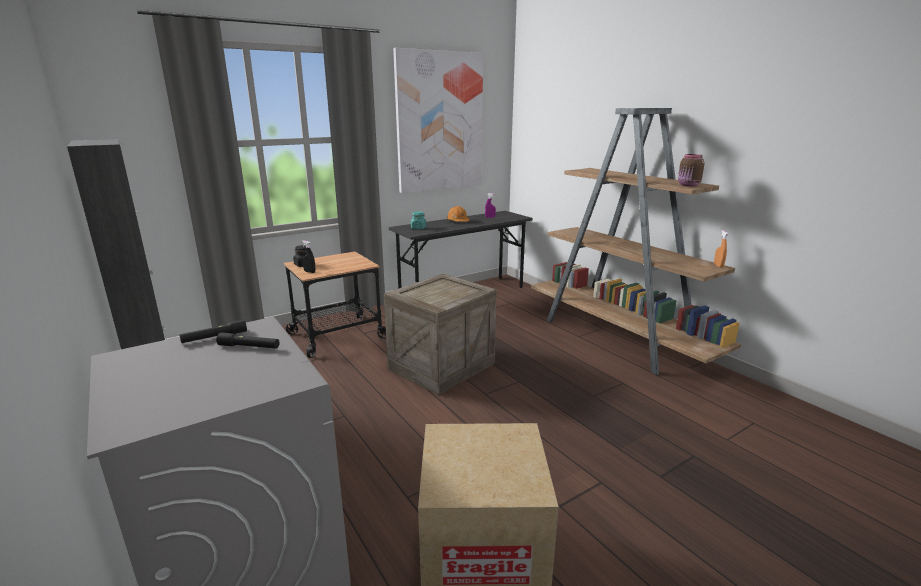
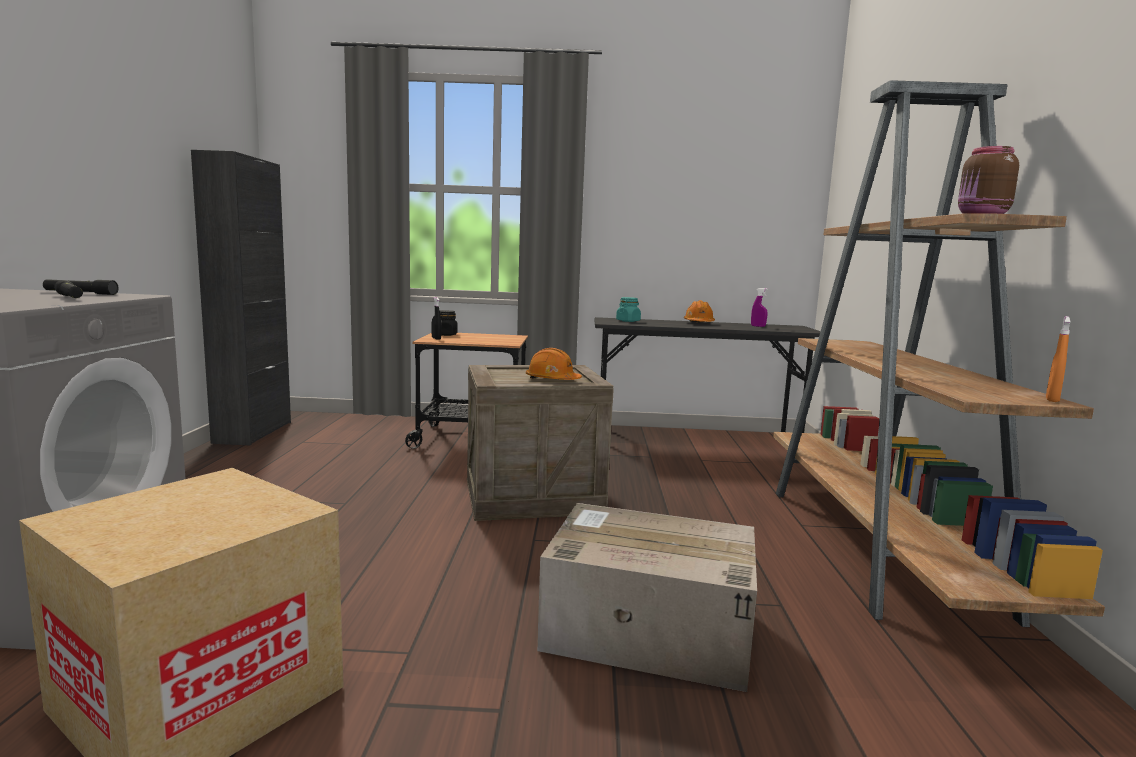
camera: 35 degrees right, 10 degrees down
(440, 122) = (693, 179): picture -> none
(457, 294) = (552, 380): none -> orange hard hat
(595, 418) = (645, 629): none -> cardboard box

